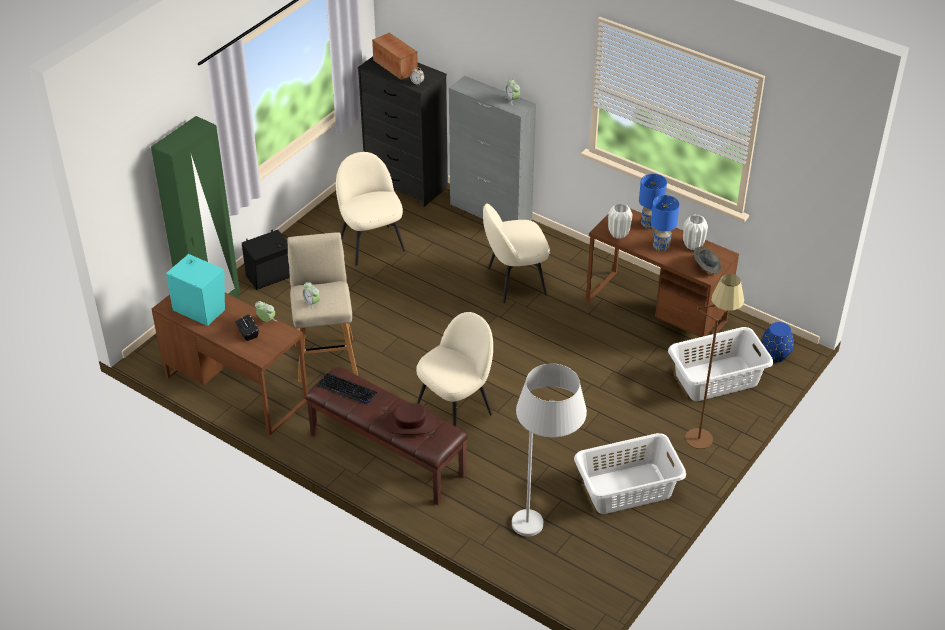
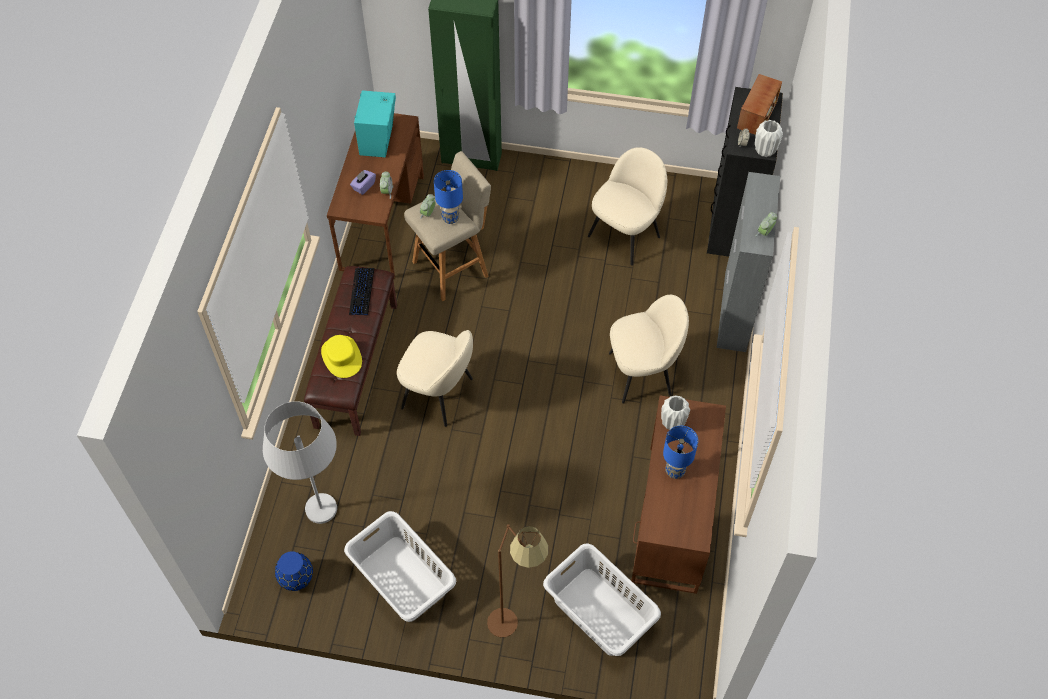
camera: 65 degrees right, 15 degrees up
(247, 333) = (363, 186): black tissue box -> purple tissue box
(271, 277) = (533, 181): black speaker -> none
(410, 423) = (341, 357): brown hat -> yellow hat
(514, 281) = (642, 373): beige chair -> beige chair turned 120 degrees clockwise
(649, 225) = (705, 447): blue table lamp -> blue table lamp (450, 218)
(692, 245) = (695, 501): white vase -> white vase (764, 151)
(706, 266) = (668, 526): grey hat -> none
(775, 355) = (668, 661): blue vase -> blue vase (297, 580)

